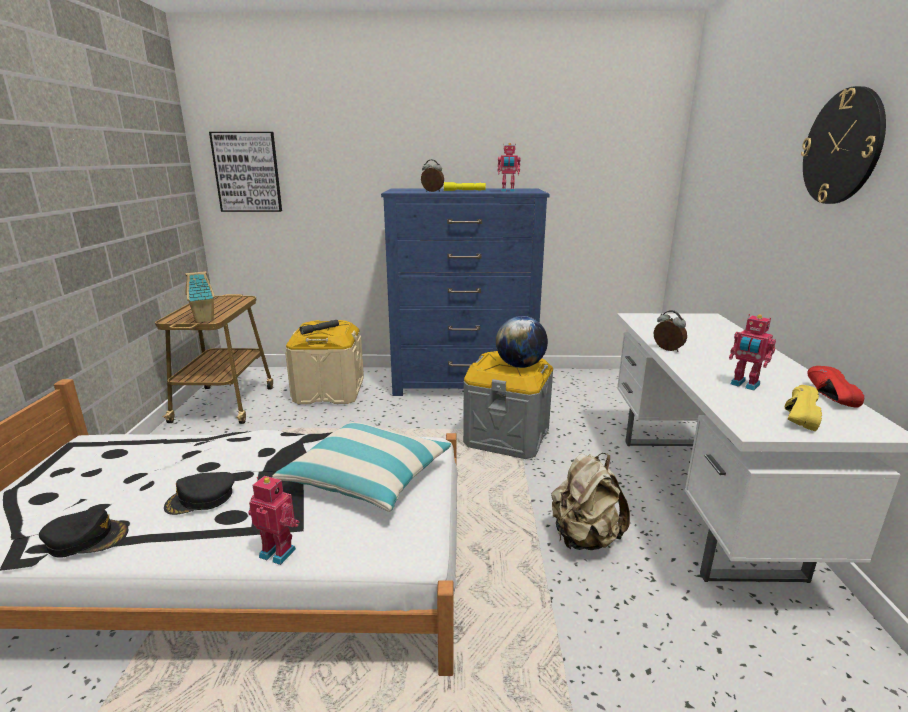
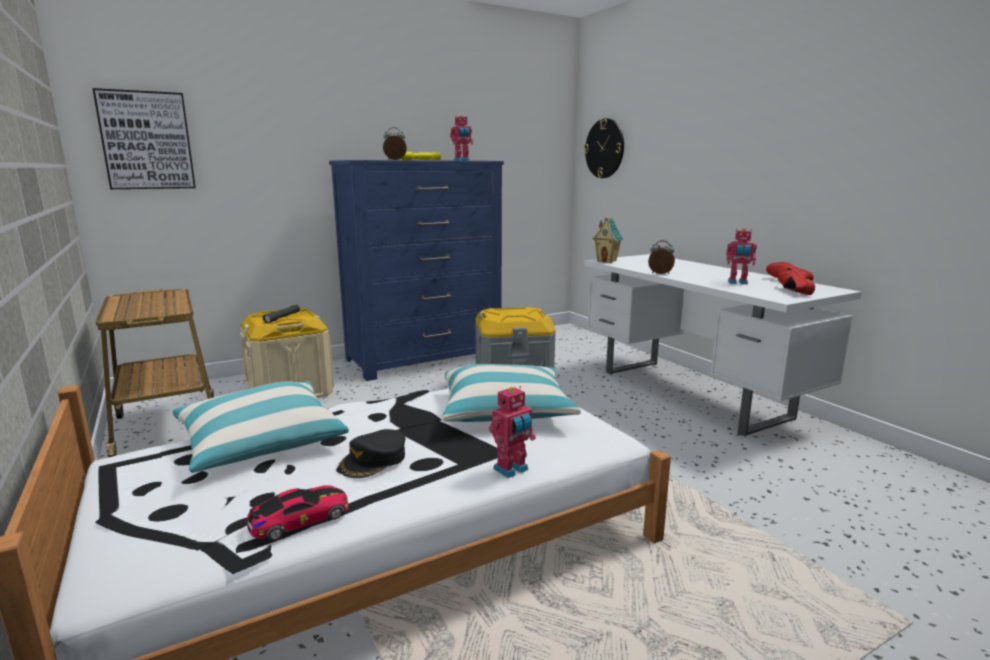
camera: 30 degrees left, 5 degrees down
(87, 538) = (300, 519): black cap -> toy car
(167, 452) = (262, 441): none -> pillow
(205, 320) = (167, 311): toy house -> toy house (607, 261)
(279, 551) = (512, 470): toy robot -> toy robot turned 150 degrees clockwise
(520, 365) = (525, 314): globe -> none
(584, 538) = (648, 435): beige backpack -> none
(795, 416) = (789, 291): yellow shoe -> red shoe
(842, 147) = (748, 114): wall clock -> wall clock (604, 148)

